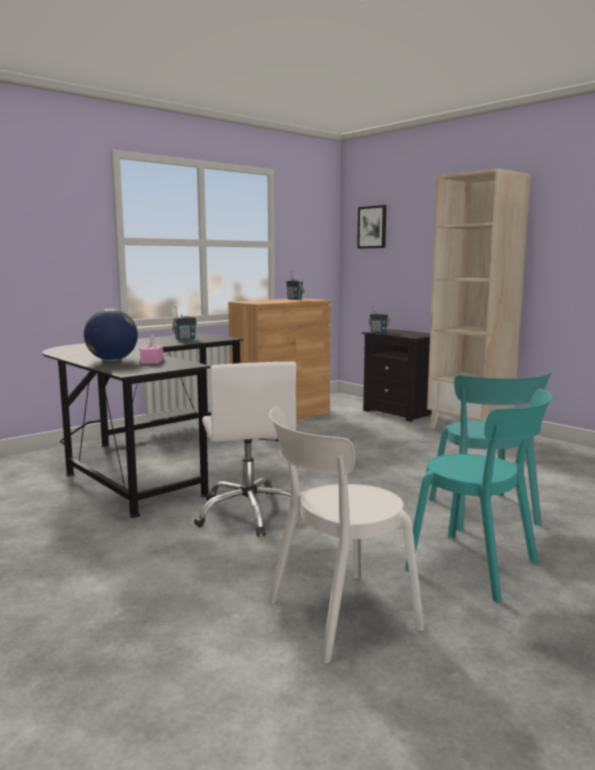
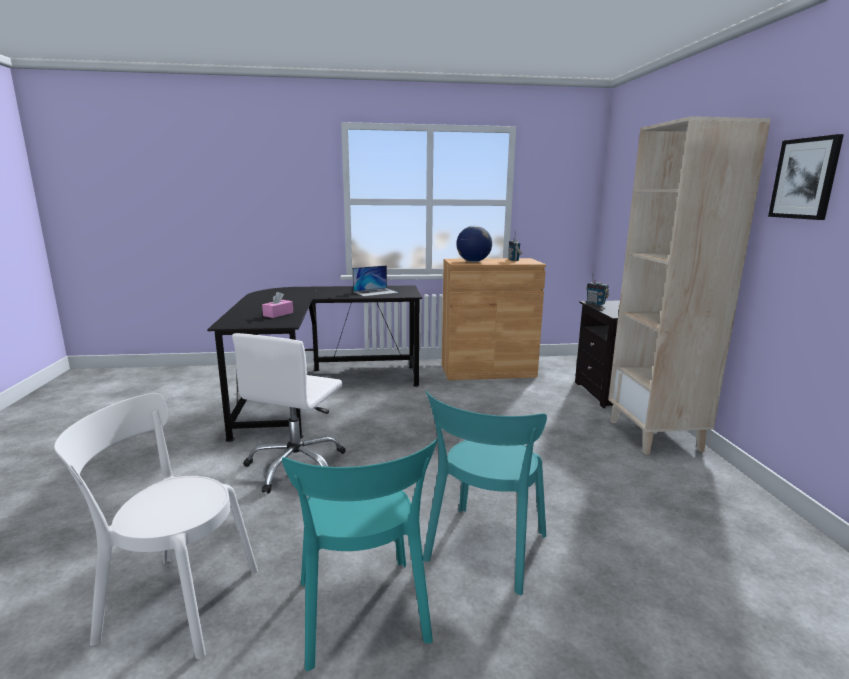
camera: 35 degrees right, 5 degrees up
(112, 360) = (259, 308): globe -> globe (473, 261)
(185, 339) = (375, 292): radio -> laptop
(372, 227) = (625, 184): picture -> picture (805, 178)

